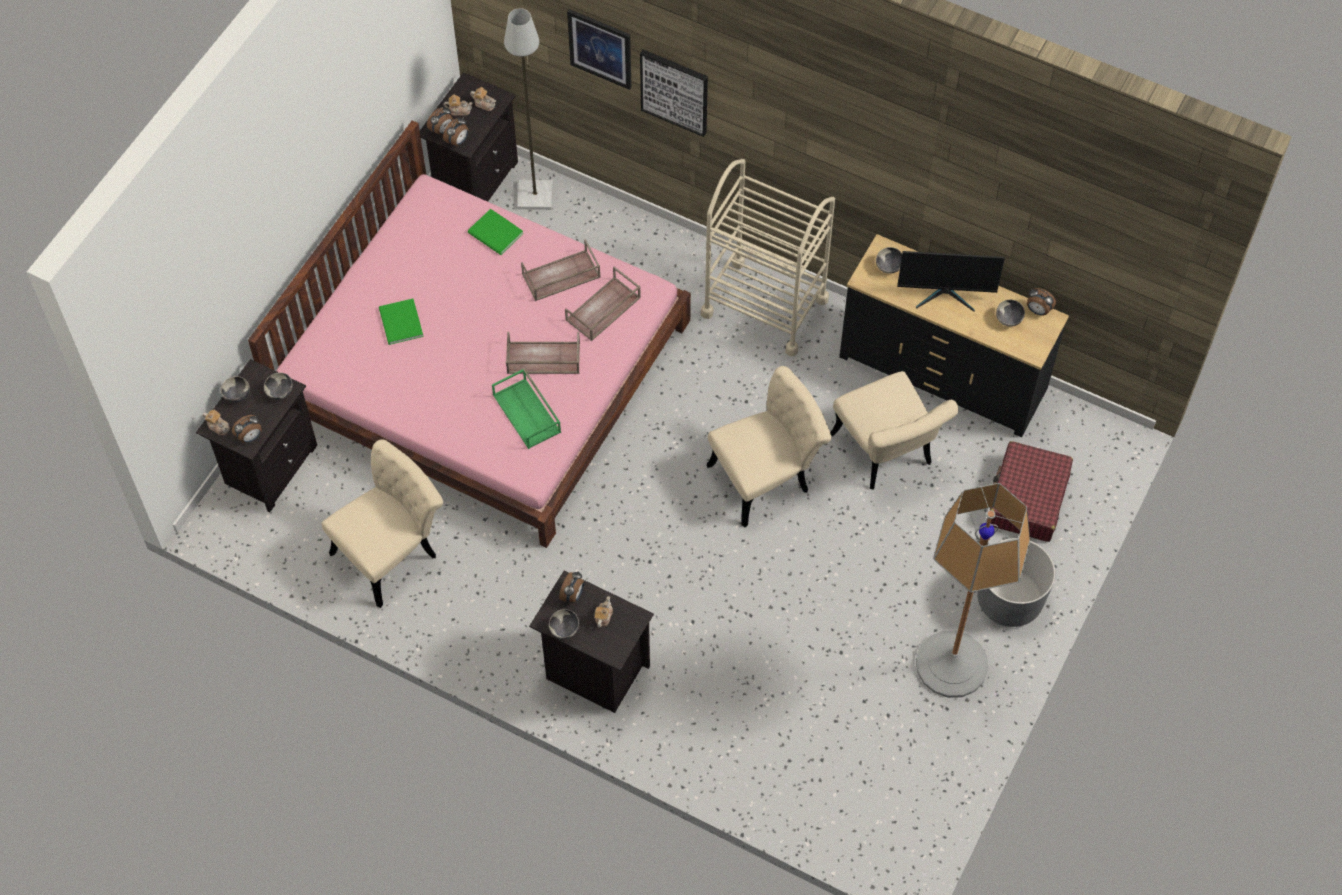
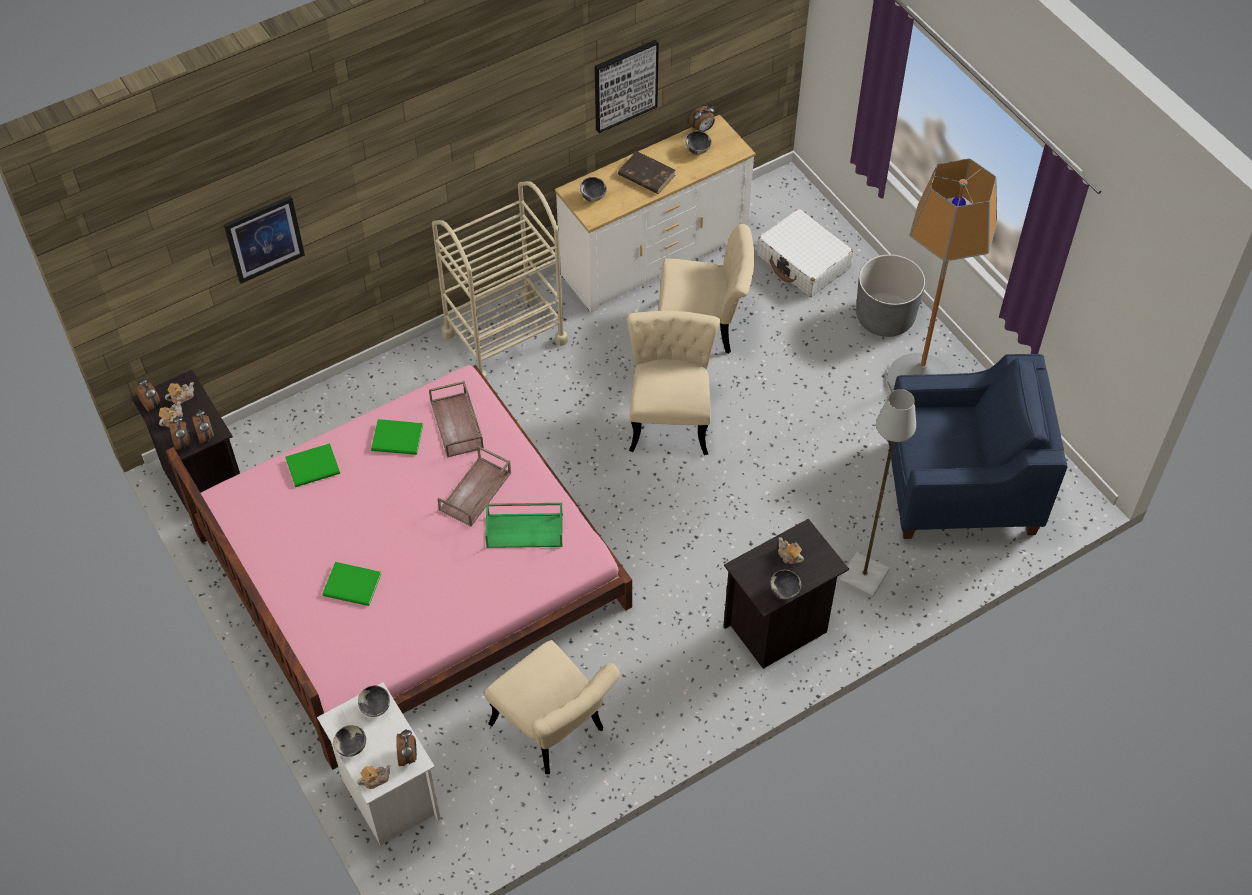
camera: 60 degrees left, 5 degrees down
(269, 466) = (388, 796): black nightstand -> white nightstand
(392, 551) = (554, 732): beige chair -> beige chair turned 150 degrees clockwise
(535, 195) = (259, 443): grey floor lamp -> grey floor lamp (863, 575)
(560, 276) = (398, 439): brown tray -> green book
(573, 595) = (754, 569): alarm clock -> alarm clock (151, 404)
(675, 91) = (346, 217): picture -> picture (625, 85)
(847, 756) = (961, 487): none -> blue armchair
(943, 372) = (653, 255): black dresser -> white dresser
(945, 294) = (646, 175): monitor -> brown book
(1027, 499) = (803, 262): red suitcase -> white suitcase

